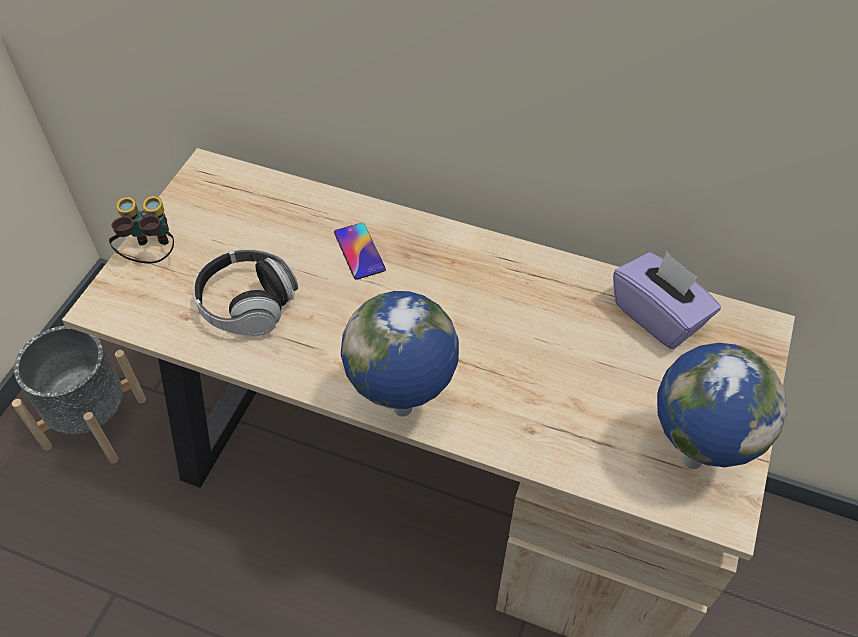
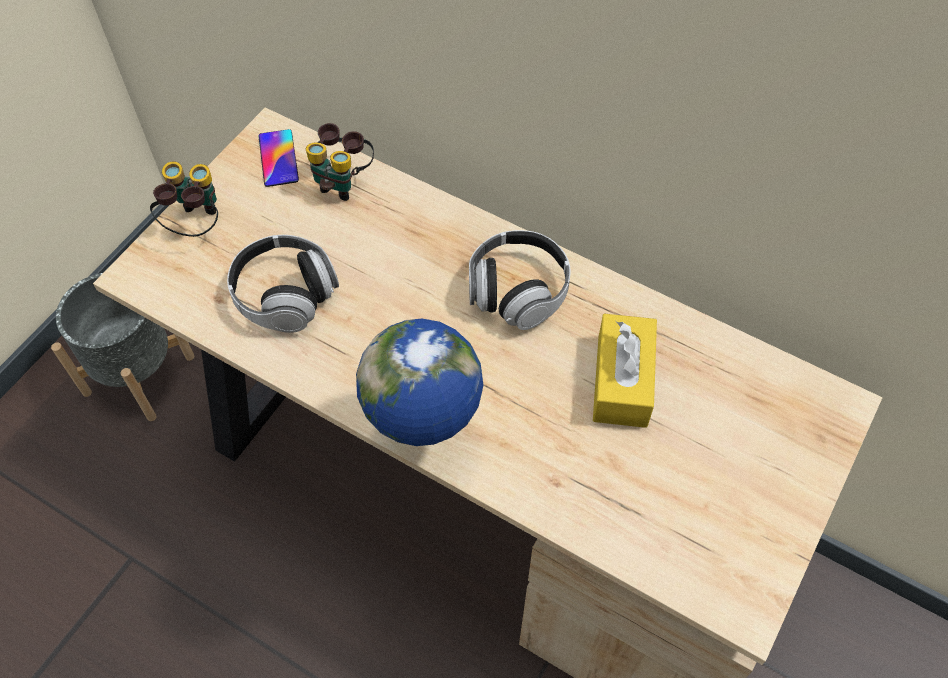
camera: 10 degrees right, 5 degrees up
(282, 201) = (343, 182): none -> binoculars
(359, 251) = (414, 251): phone -> phone (278, 158)
(459, 272) = (517, 291): none -> headphones
(569, 335) = (622, 381): none -> yellow tissue box
(658, 315) = (727, 374): purple tissue box -> none
(690, 459) = (722, 543): globe -> none

